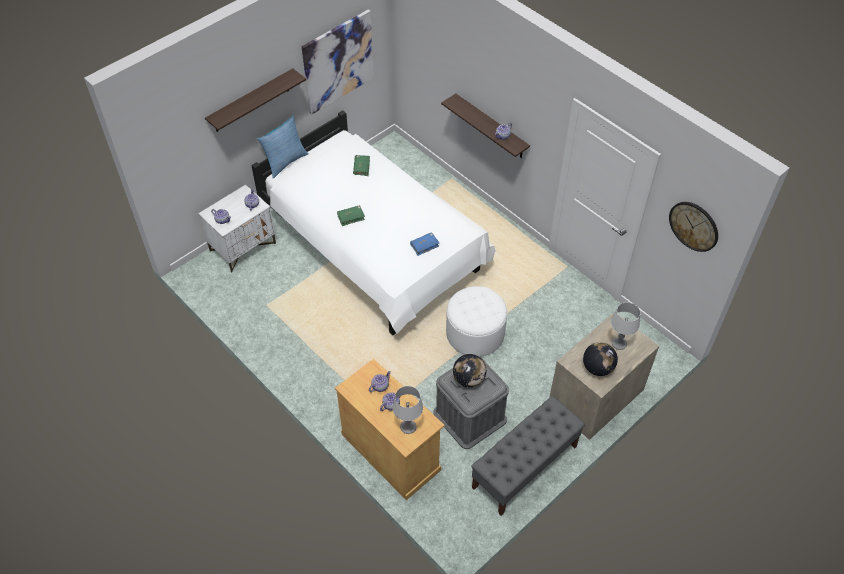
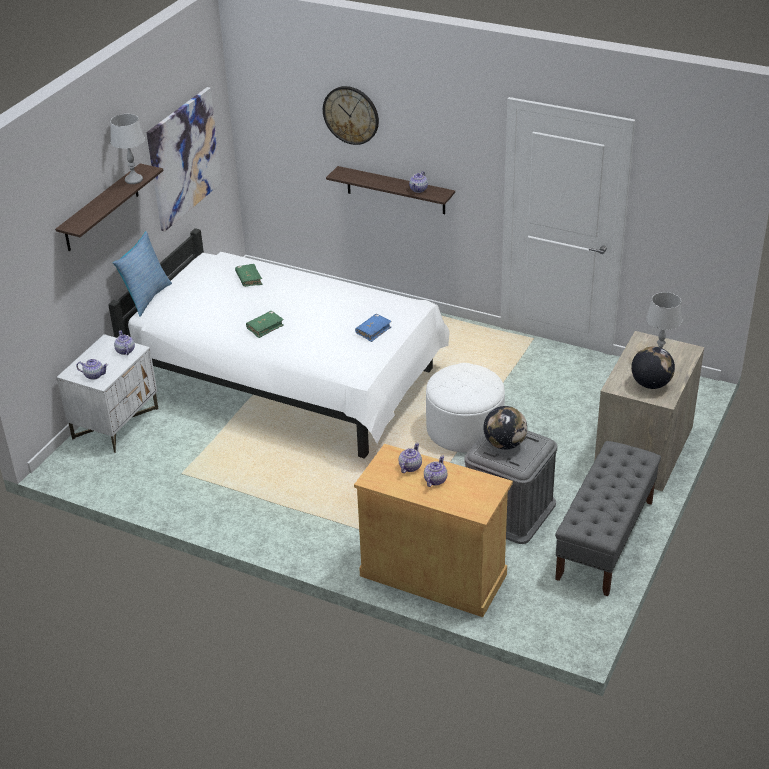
camera: 20 degrees left, 15 degrees down
(408, 427) = (470, 495): grey table lamp -> grey table lamp (134, 180)
(694, 226) = (695, 195): wall clock -> wall clock (351, 115)

